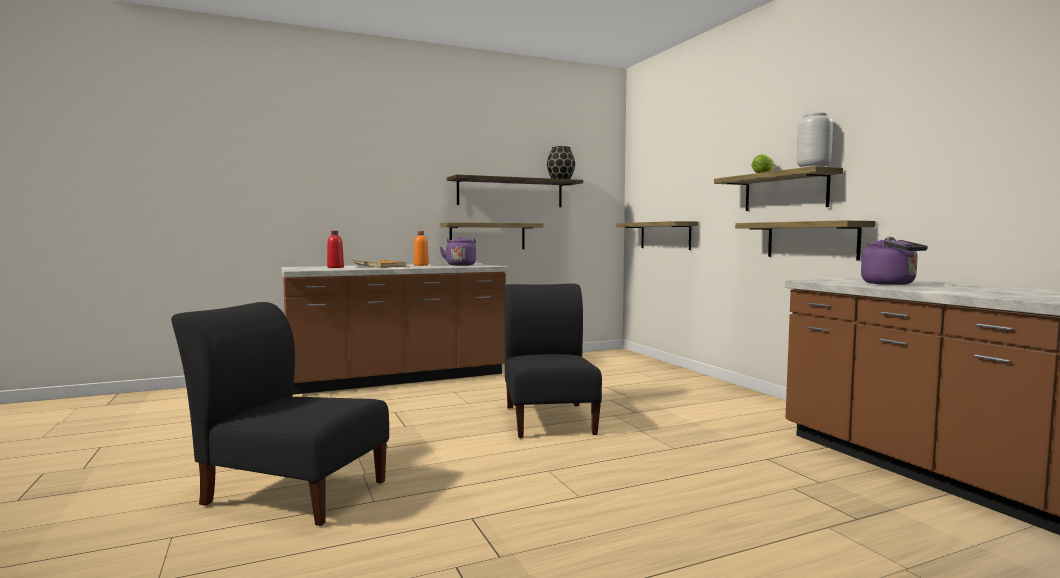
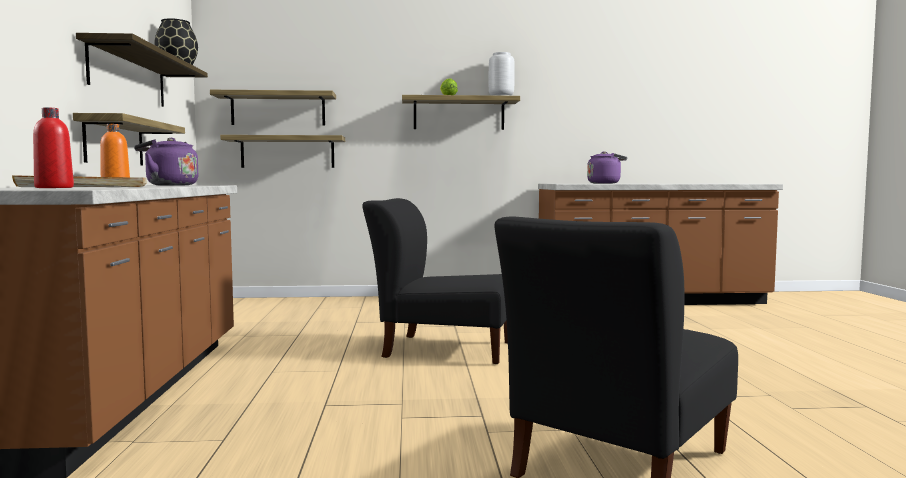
camera: 70 degrees left, 0 degrees up
(811, 240) = (488, 156): shelf -> shelf (278, 109)

